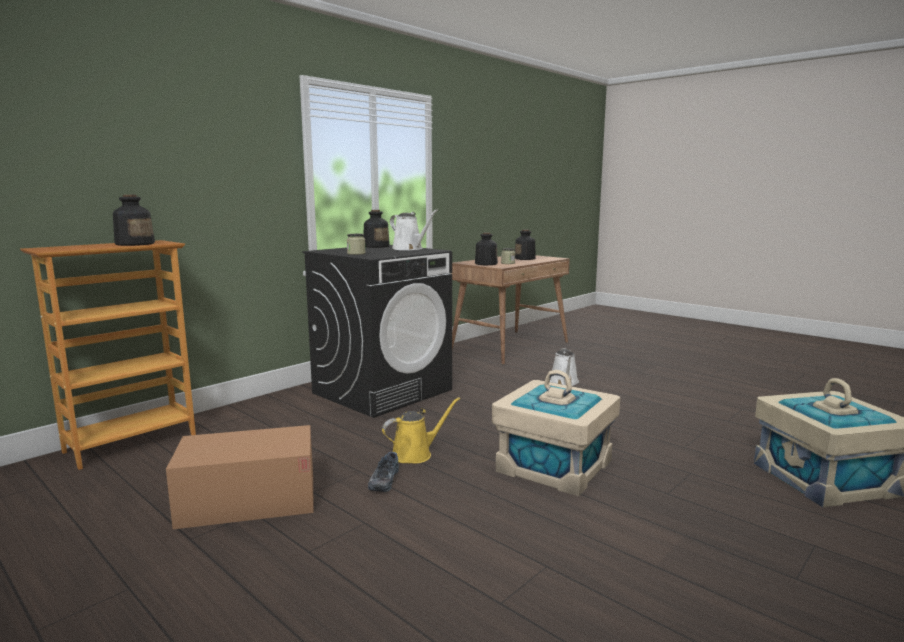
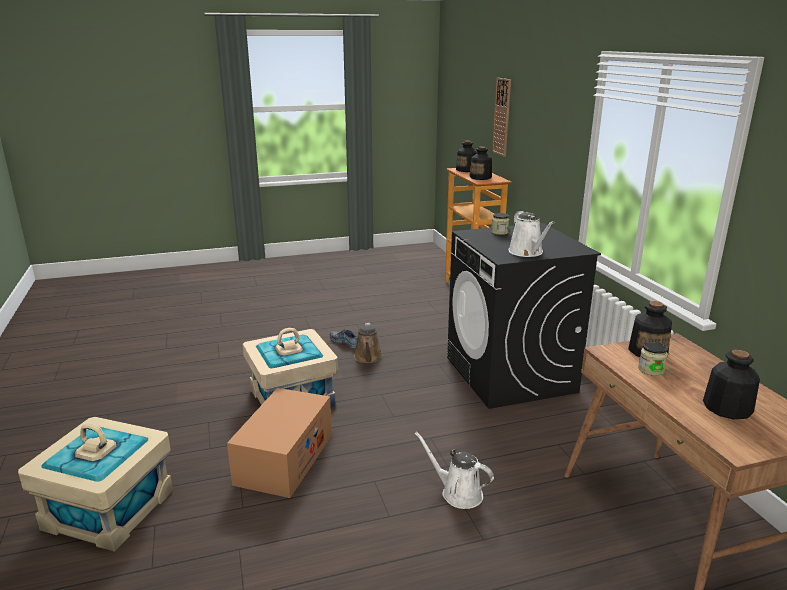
camera: 120 degrees right, 10 degrees up
(89, 150) = (502, 117): none -> wall clock
(248, 501) = (365, 310): cardboard box -> cardboard box (284, 459)
(376, 246) = (569, 246): bottle -> bottle (466, 170)
(409, 249) = (527, 252): white watering can -> white watering can turned 90 degrees counterclockwise
(415, 454) = (368, 358): yellow watering can -> brown watering can

